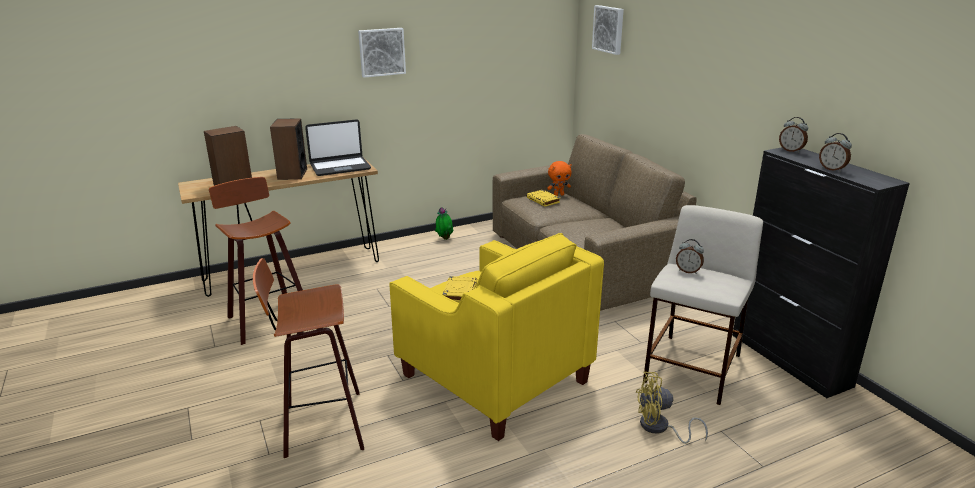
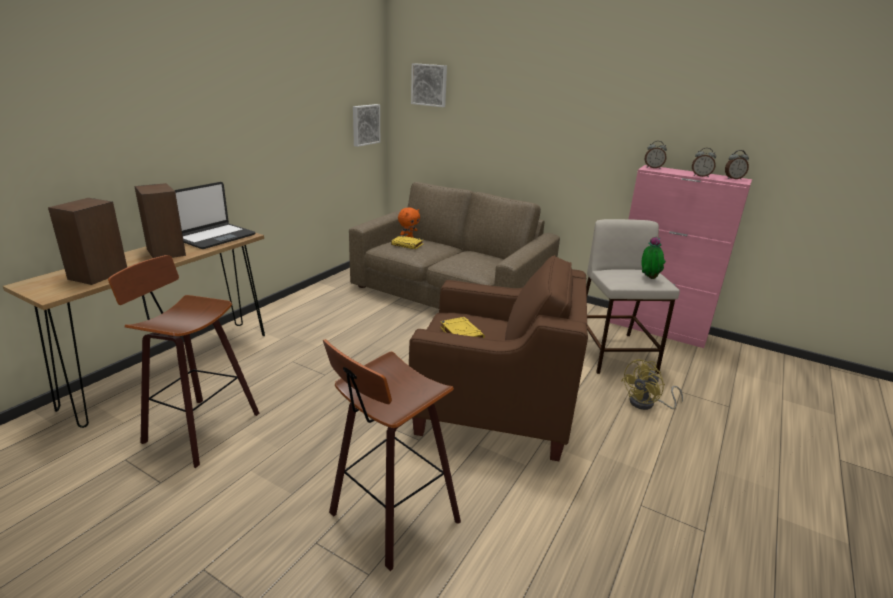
camera: 35 degrees left, 0 degrees up
(381, 52) = (233, 104): picture -> picture (365, 124)
(444, 238) = (309, 299): potted plant -> potted plant (648, 278)
(493, 378) = (494, 409): yellow armchair -> brown armchair
(688, 271) = (620, 272): alarm clock -> alarm clock (733, 178)
(790, 360) = (657, 329): black cabinet -> pink cabinet

